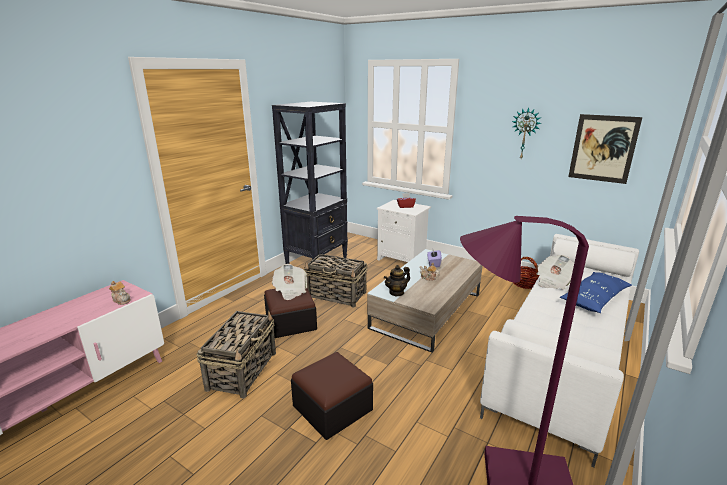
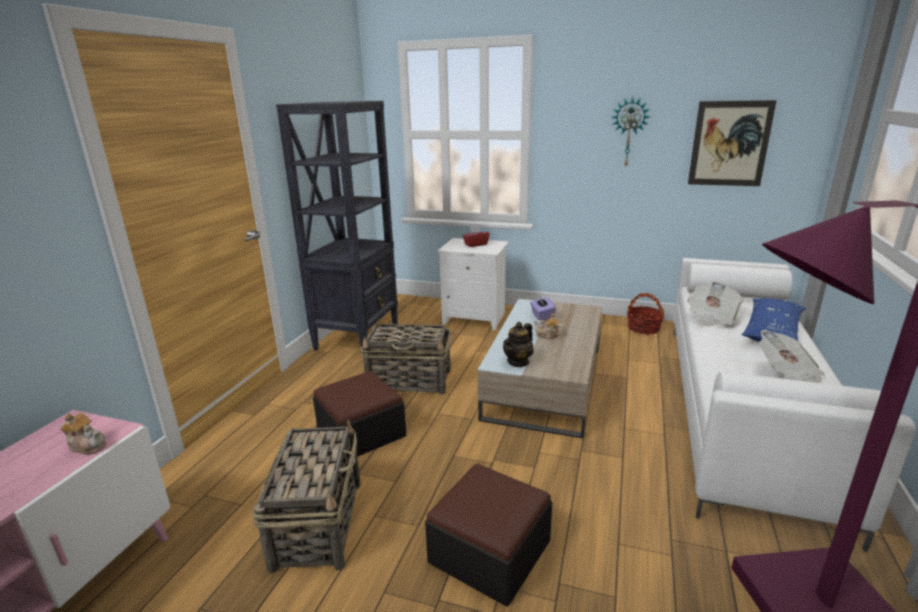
camera: 15 degrees left, 0 degrees up
(290, 290) = (356, 383): newspaper -> newspaper (788, 375)

